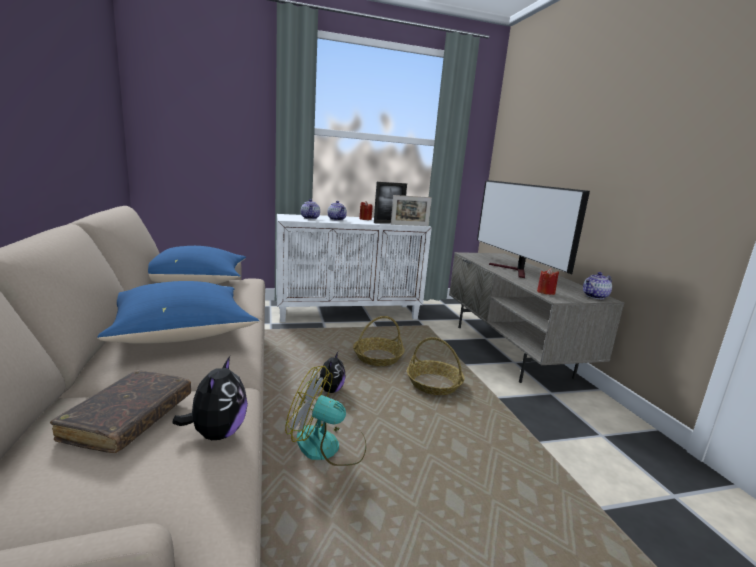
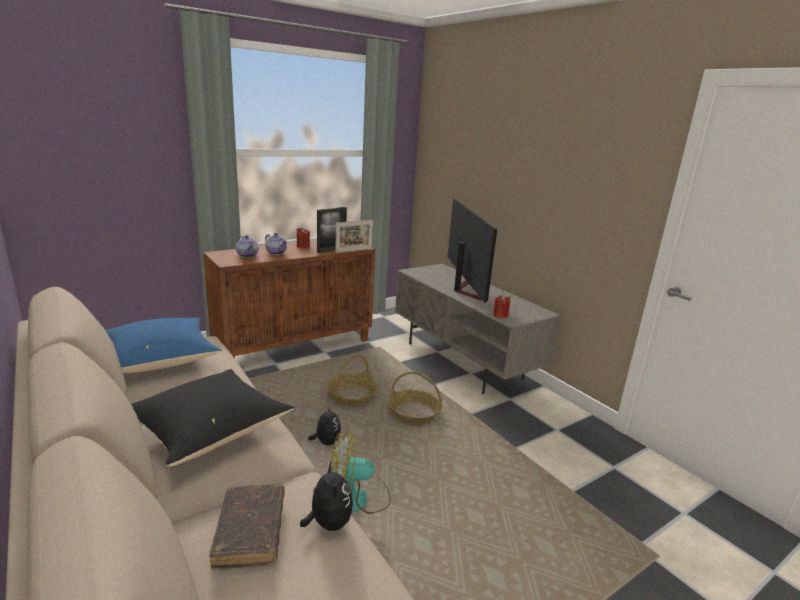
camera: 20 degrees left, 5 degrees up
(182, 333) = (209, 431): blue pillow -> black pillow
(348, 313) = (295, 346): white cabinet -> brown cabinet
(514, 271) = (463, 290): television -> television turned 150 degrees counterclockwise
(595, 297) = (538, 313): teapot -> none

